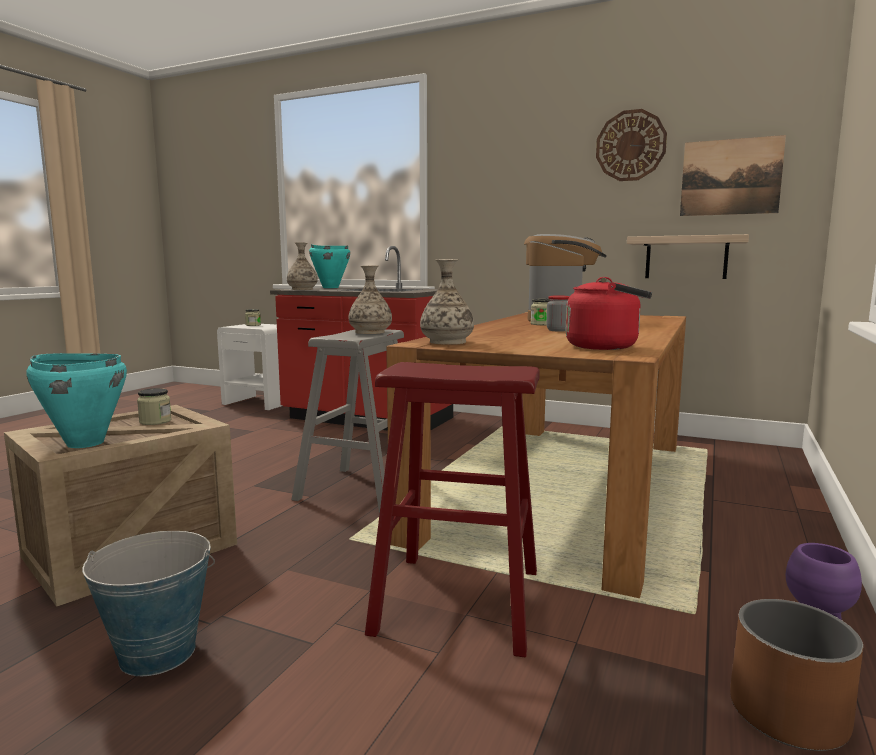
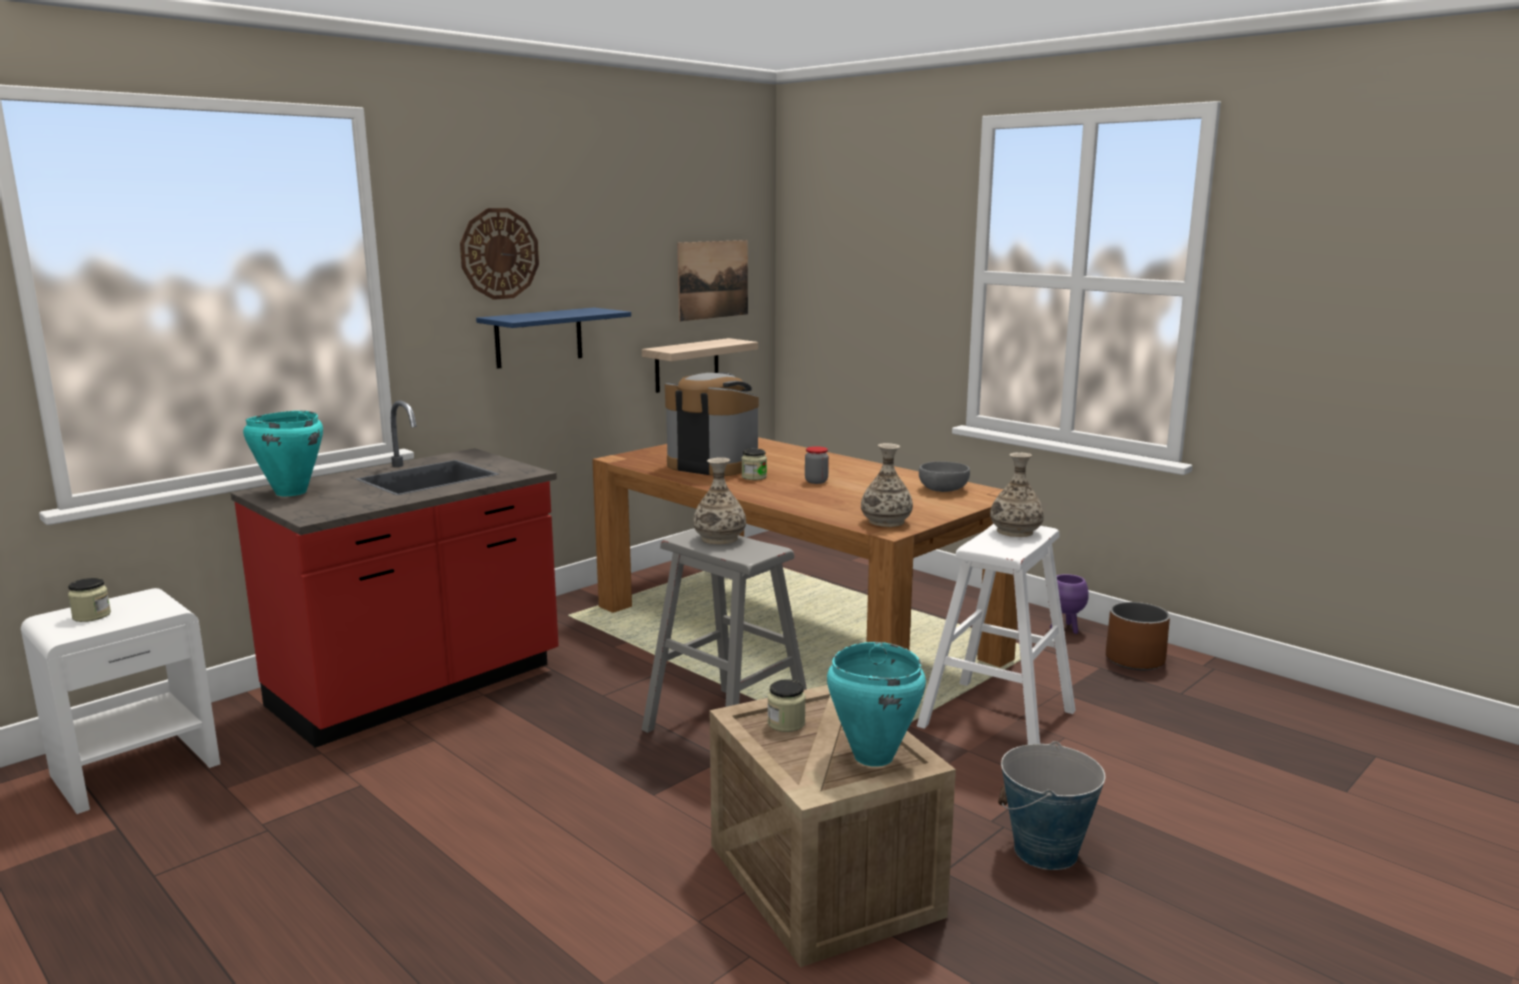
camera: 70 degrees left, 5 degrees up
(302, 289) = (330, 509): vase -> vase (1015, 531)
(458, 601) = (997, 719): red stool -> white stool
(533, 222) = (539, 337): none -> blue shelf
(606, 347) = (944, 489): red kettle -> grey bowl
(630, 145) = (632, 242): wall clock -> wall clock (499, 253)

